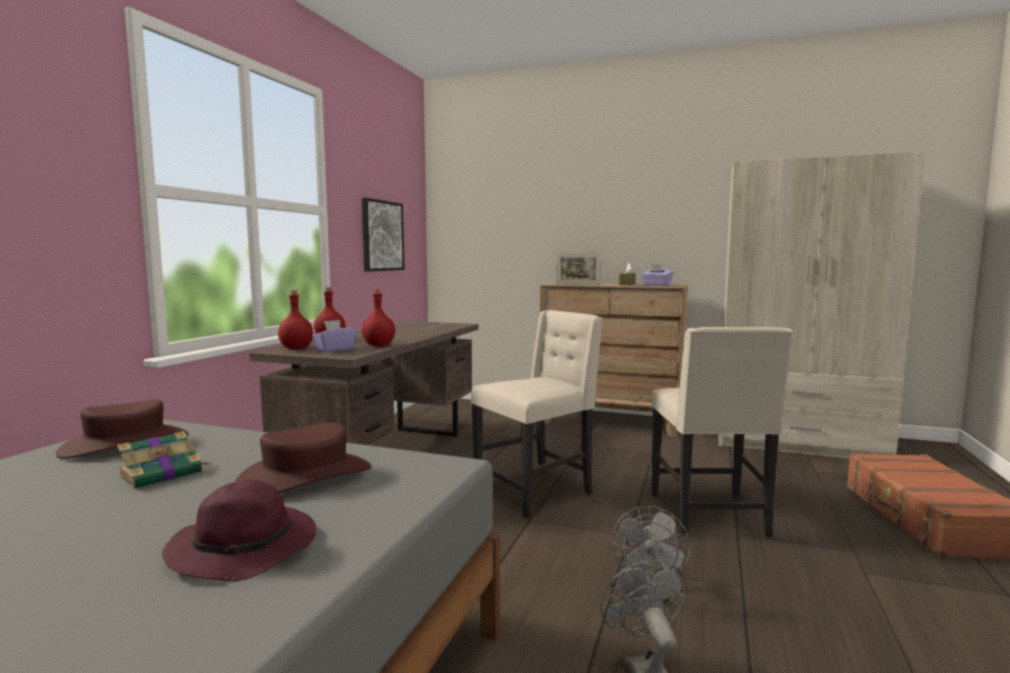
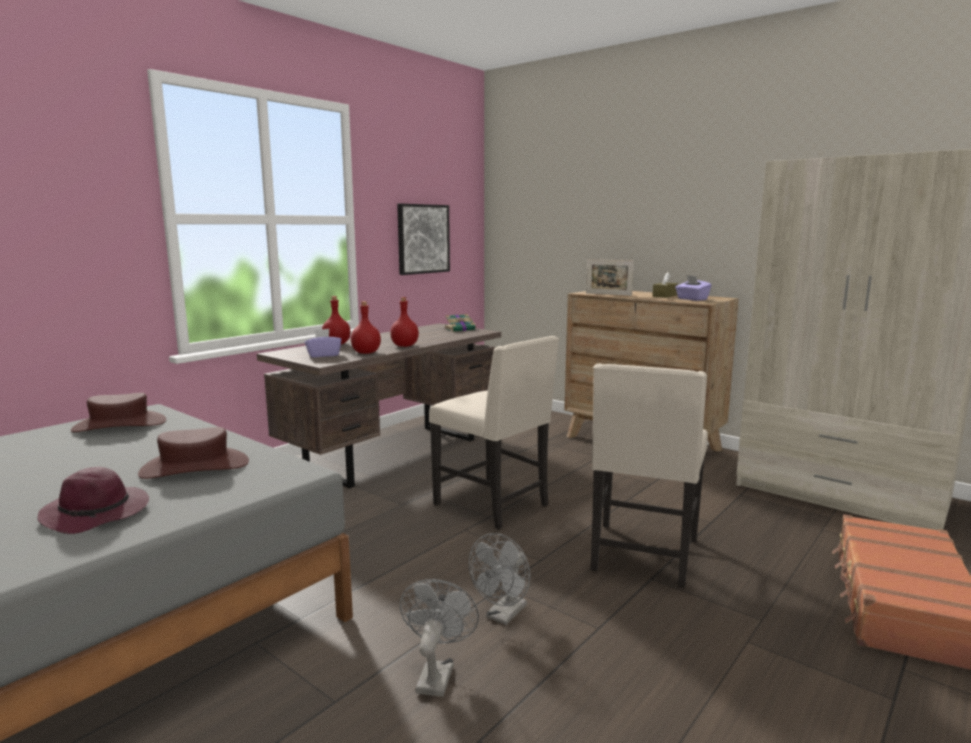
camera: 20 degrees right, 5 degrees up
(163, 474) = (115, 452): book -> book (460, 329)
(296, 348) = (296, 351): red bottle -> red bottle (404, 346)
(536, 492) = (494, 505): beige chair -> beige chair turned 60 degrees clockwise

